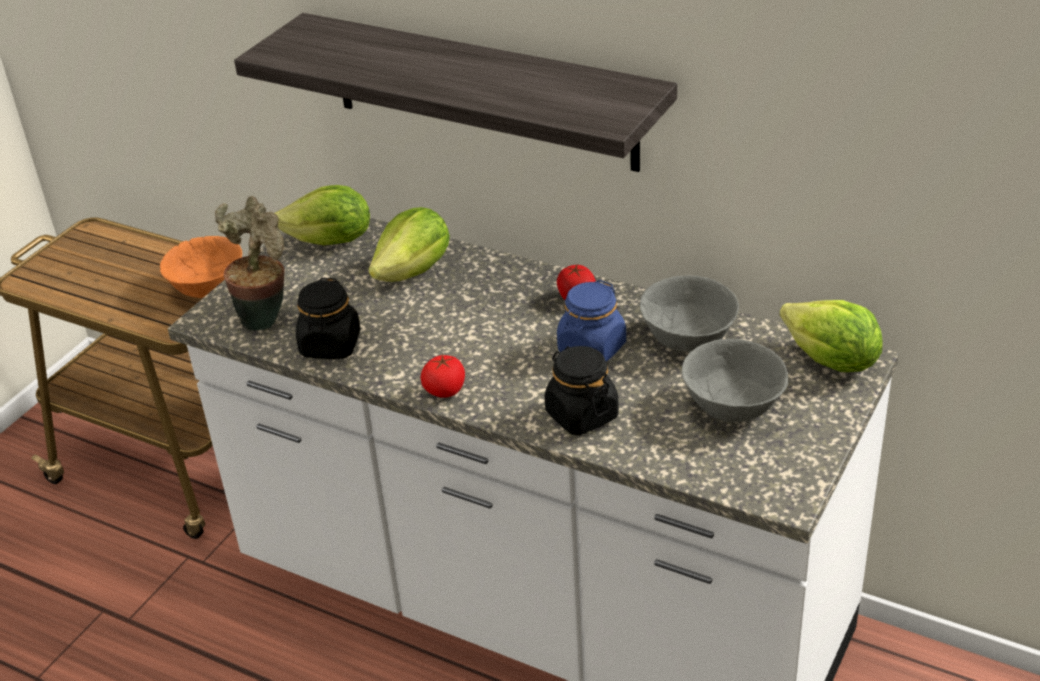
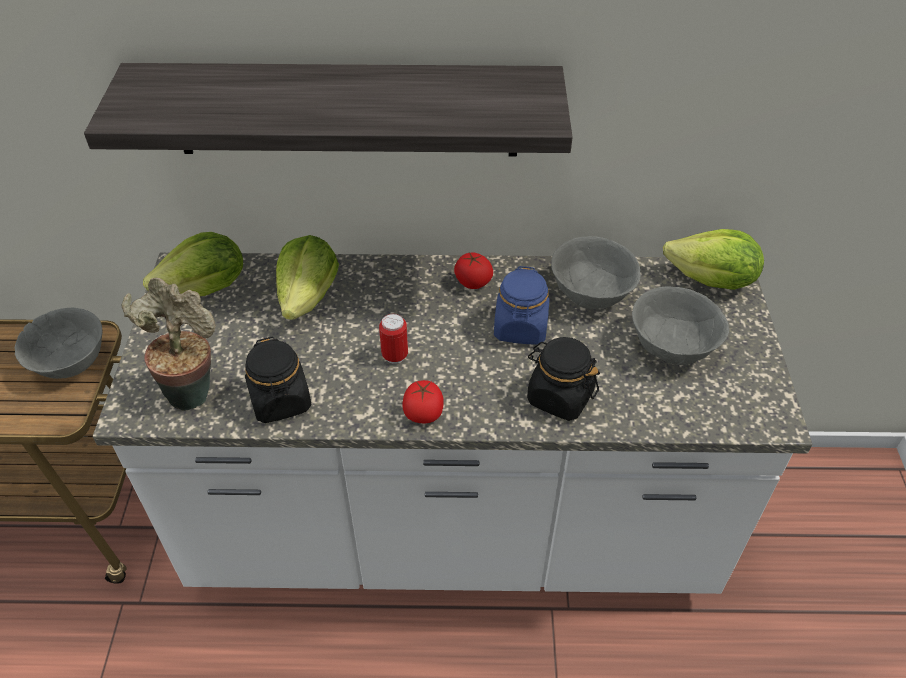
camera: 30 degrees left, 10 degrees up
(207, 288) = (70, 362): orange bowl -> grey bowl
(455, 338) = (395, 355): none -> can

